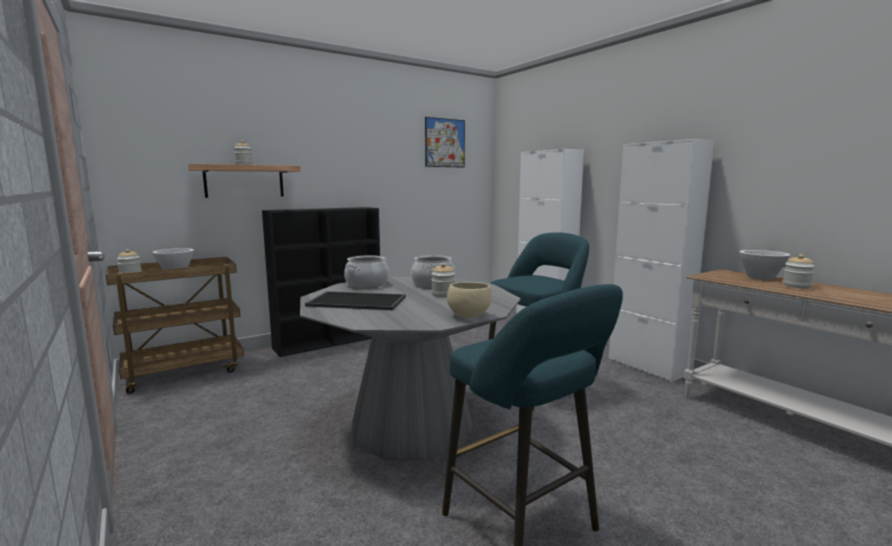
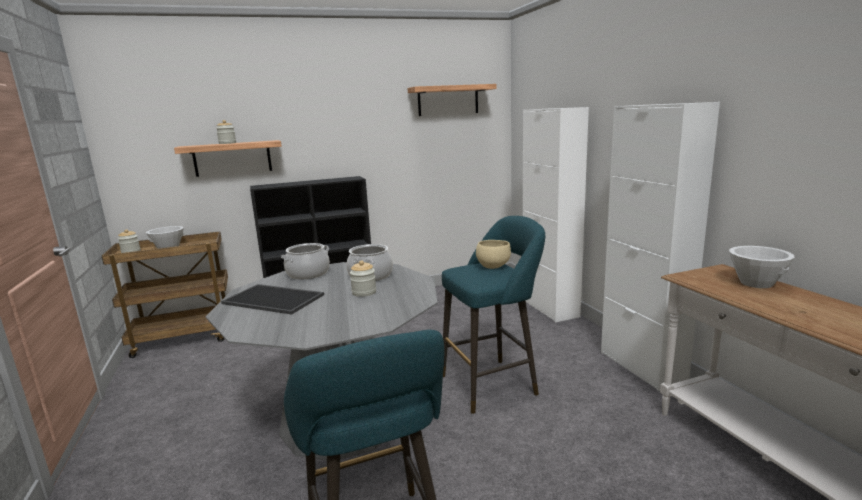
camera: 15 degrees right, 5 degrees up
(445, 143) = (448, 100): picture -> shelf
(468, 316) = (353, 328): beige bowl -> beige bowl (493, 266)
(796, 286) = (788, 302): jar -> none

